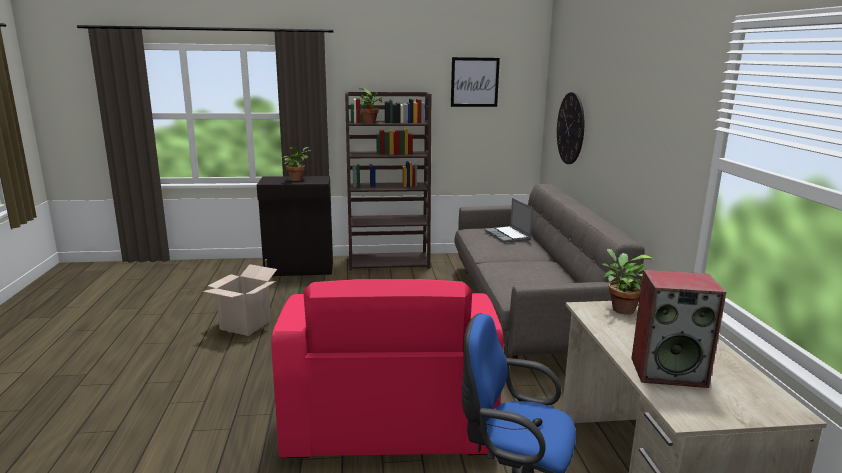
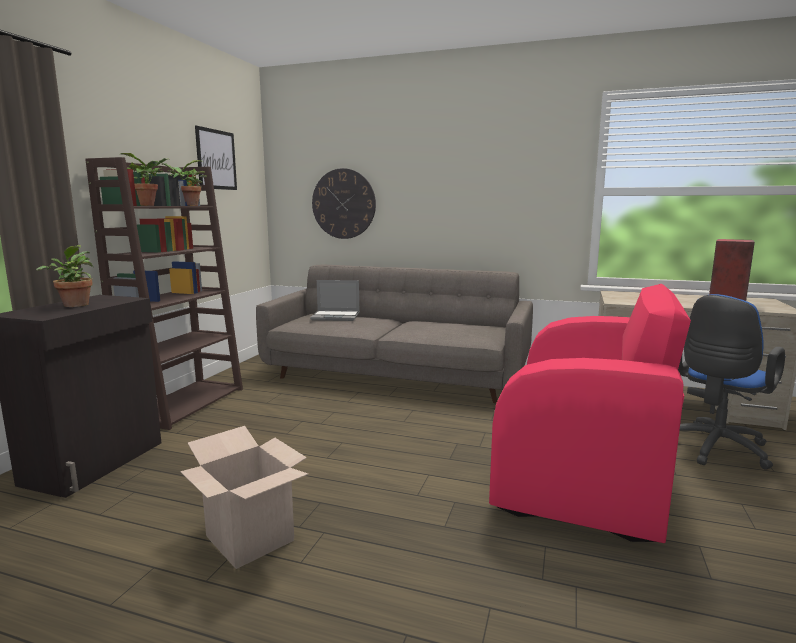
camera: 65 degrees left, 5 degrees down
(620, 309) = (620, 298): potted plant -> potted plant (187, 205)

